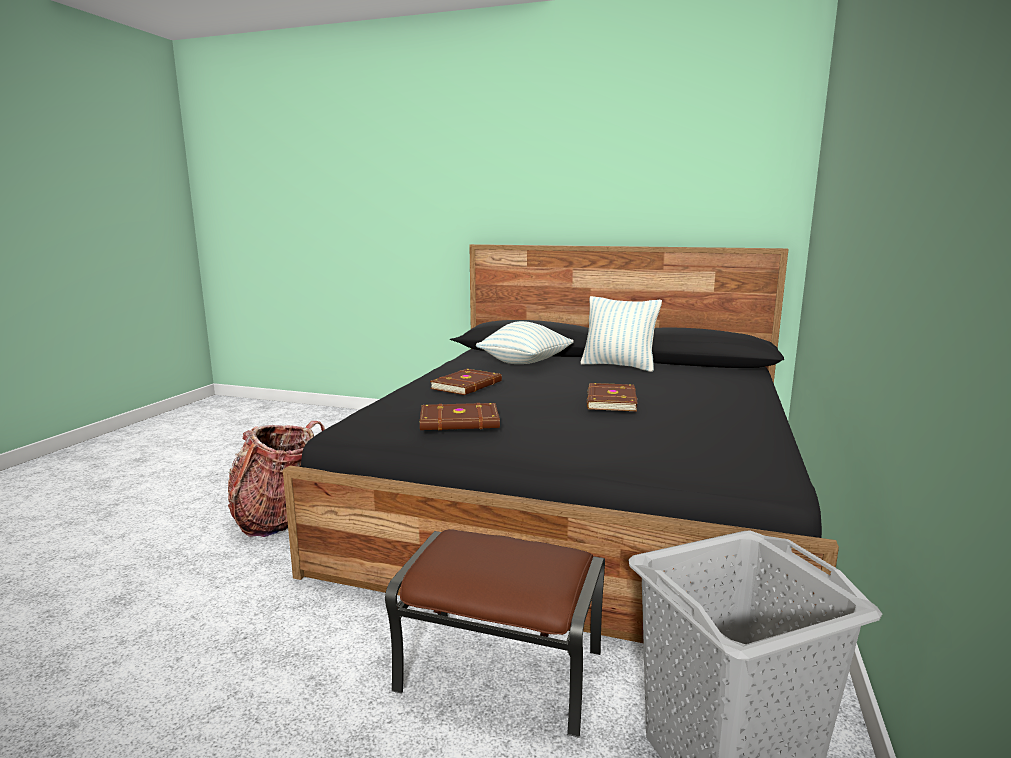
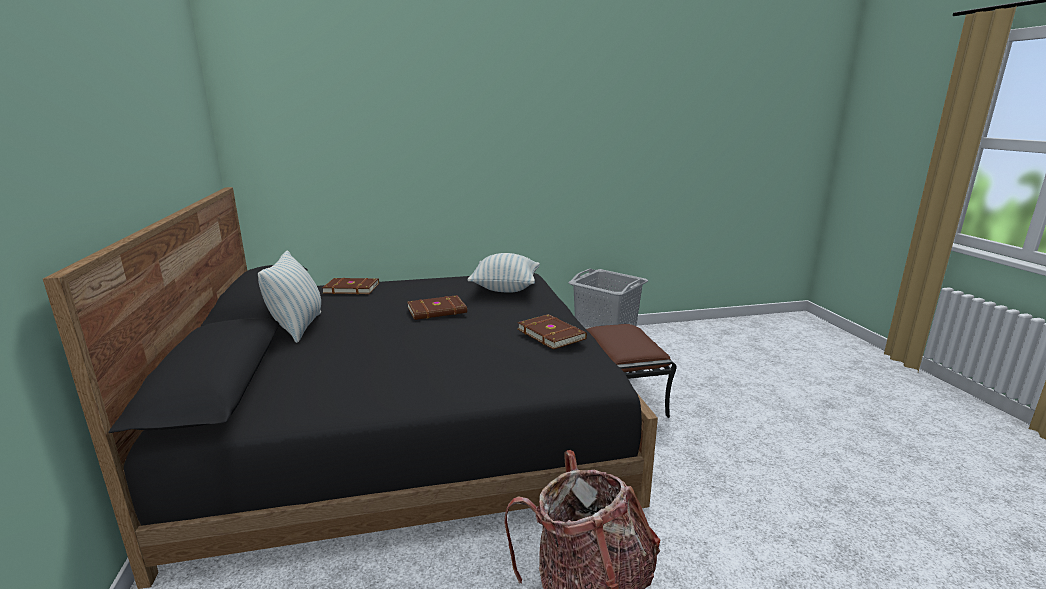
camera: 120 degrees left, 5 degrees up
(468, 385) = (441, 363): brown book -> brown book (351, 288)
(525, 363) = (303, 368): pillow -> pillow (505, 288)

